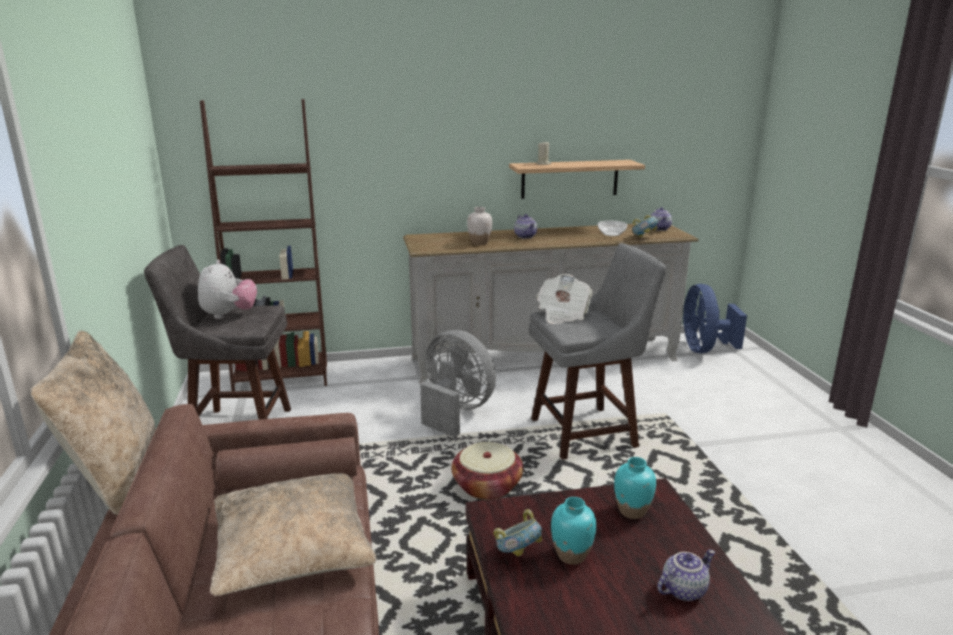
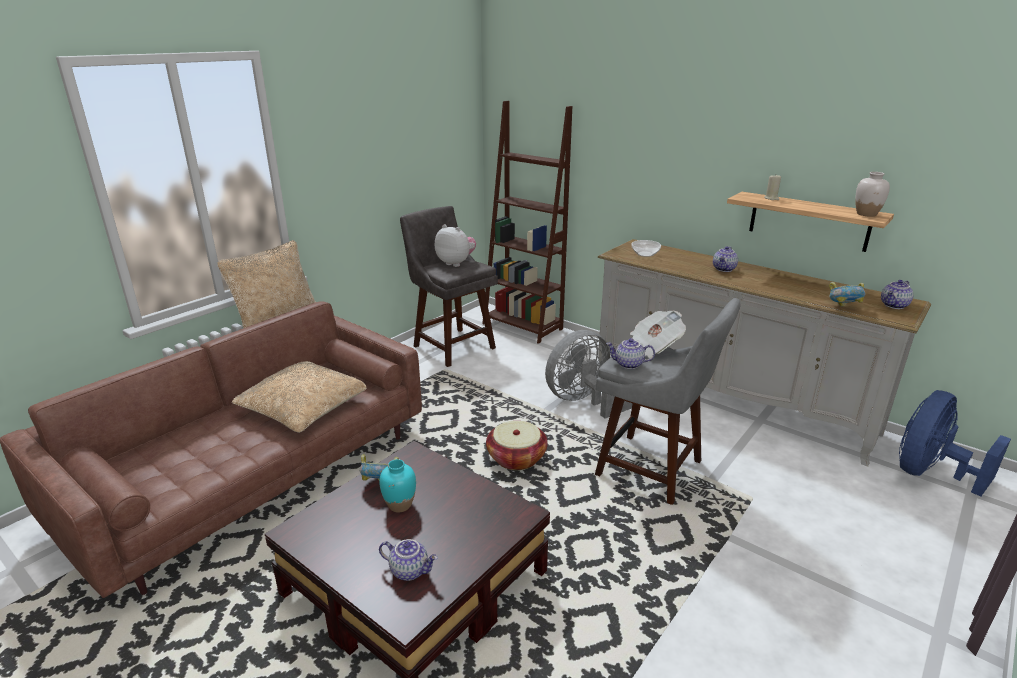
camera: 50 degrees right, 5 degrees up
(229, 315) = (456, 263): plush toy -> plush toy turned 105 degrees counterclockwise
(455, 411) = (585, 401): grey fan -> grey fan turned 120 degrees counterclockwise
(479, 243) = (669, 262): white vase -> white vase (866, 214)
(577, 331) = (628, 364): none -> teapot
(612, 234) = (818, 293): bowl -> bowl (645, 254)
(632, 511) = (482, 512): turquoise vase -> none

